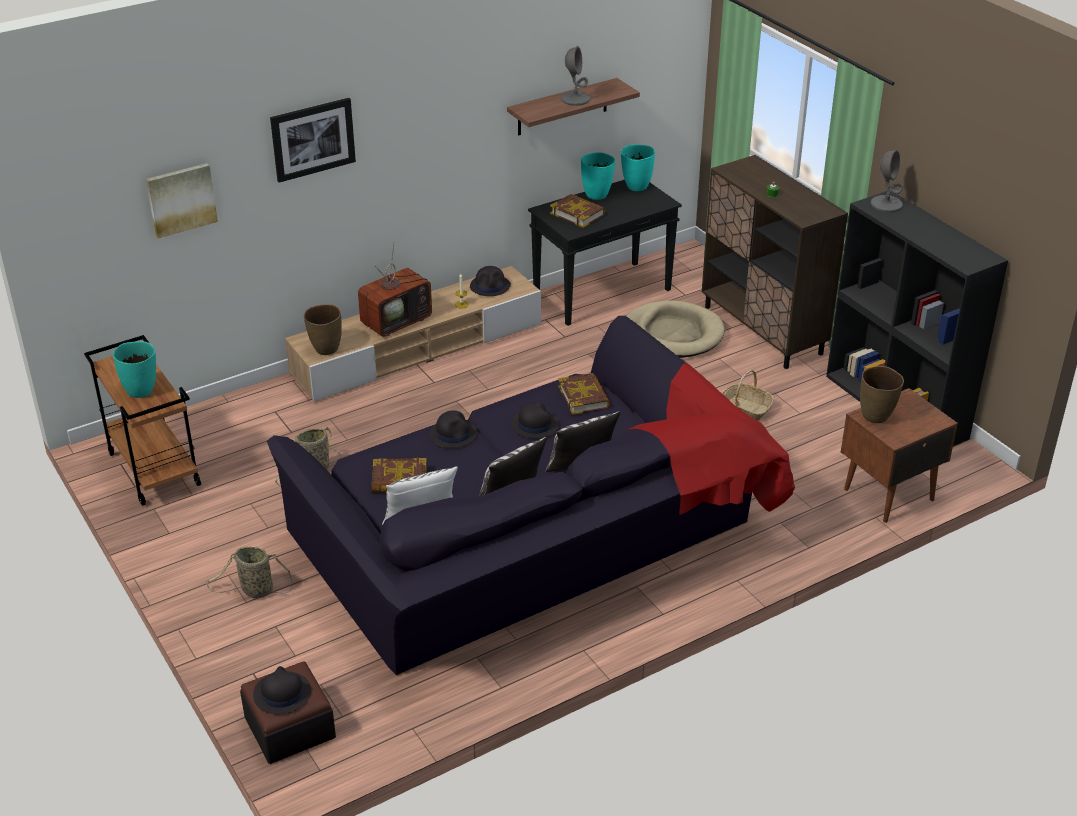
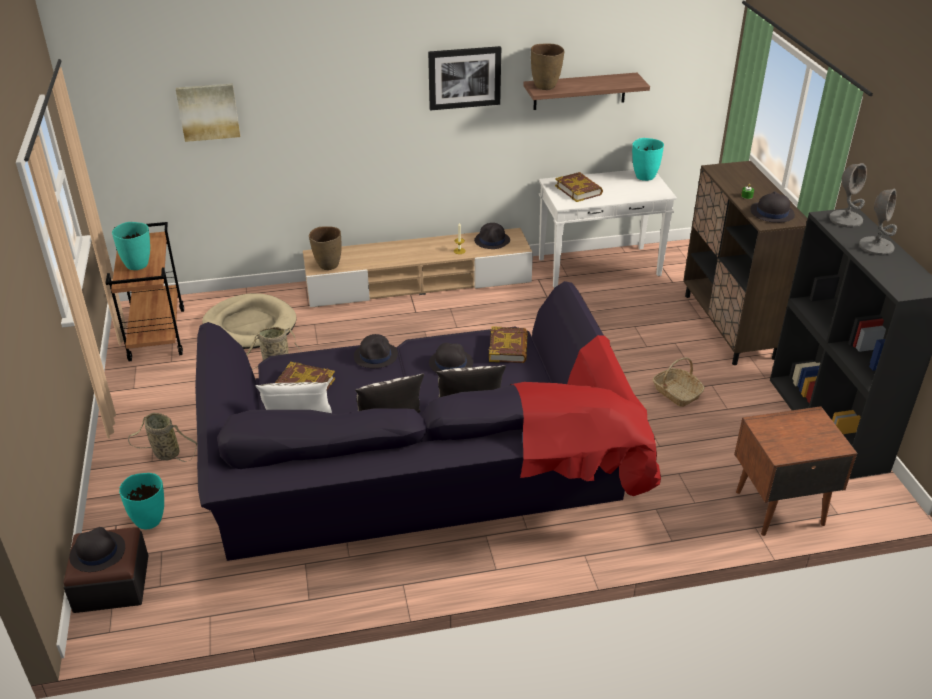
camera: 20 degrees right, 0 degrees up
(312, 139) = (332, 78): picture -> picture (464, 77)
(397, 320) = (398, 253): television -> none
(575, 99) = (587, 83): grey table lamp -> grey table lamp (876, 246)
(596, 195) = (605, 177): turquoise vase -> turquoise vase (149, 520)
(603, 293) = (600, 267): black console table -> white console table
(672, 334) = (643, 313): beige dog bed -> beige dog bed (250, 325)
(804, 208) = (771, 213): none -> black hat
(876, 416) = (772, 427): brown vase -> brown vase (545, 86)

